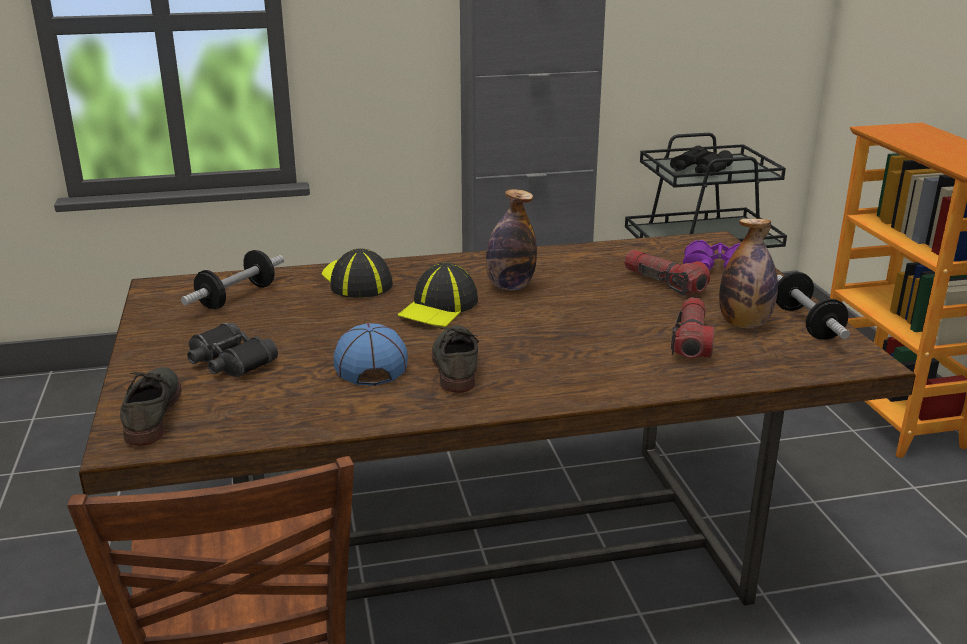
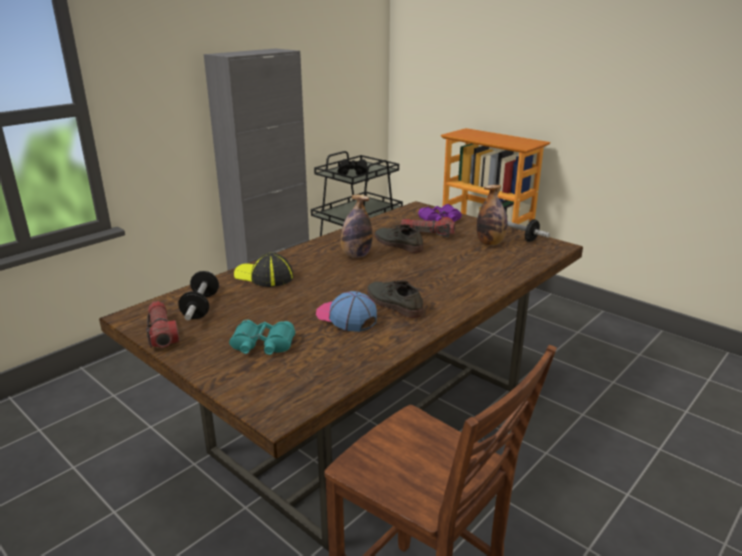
camera: 35 degrees left, 0 degrees up
(151, 411) = (261, 390): grey shoe -> grey shoe (397, 244)
(229, 362) = (263, 345): black binoculars -> turquoise binoculars
(439, 307) = (336, 277): cap -> none
(691, 341) = (481, 258): flashlight -> flashlight (161, 333)

